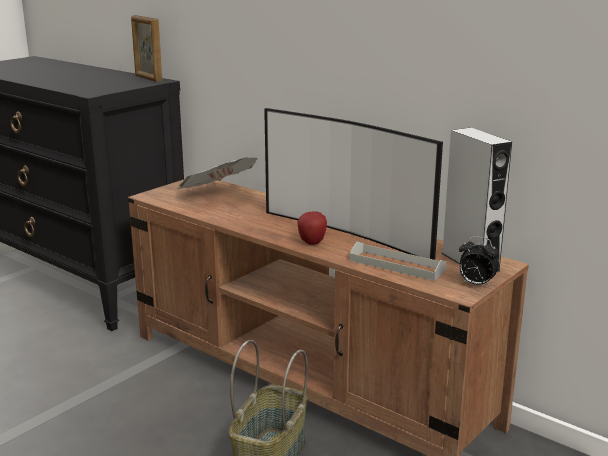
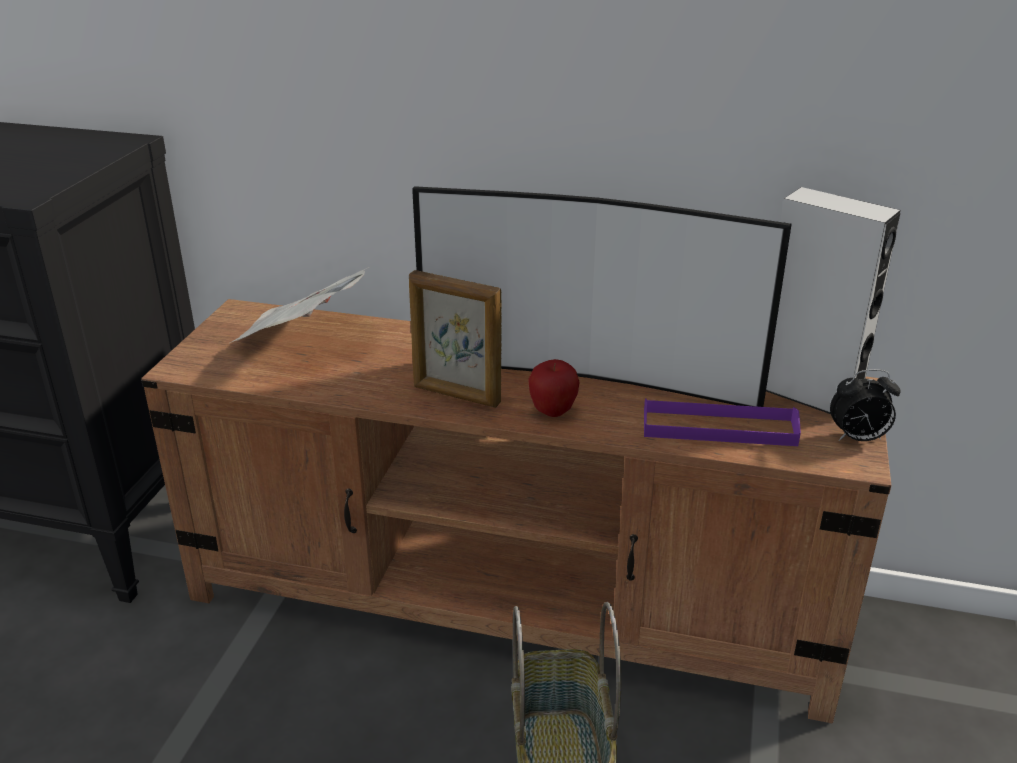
camera: 25 degrees left, 10 degrees up
(148, 79) = (96, 138): picture frame -> picture frame (456, 395)
(397, 265) = (719, 428): grey tray -> purple tray

